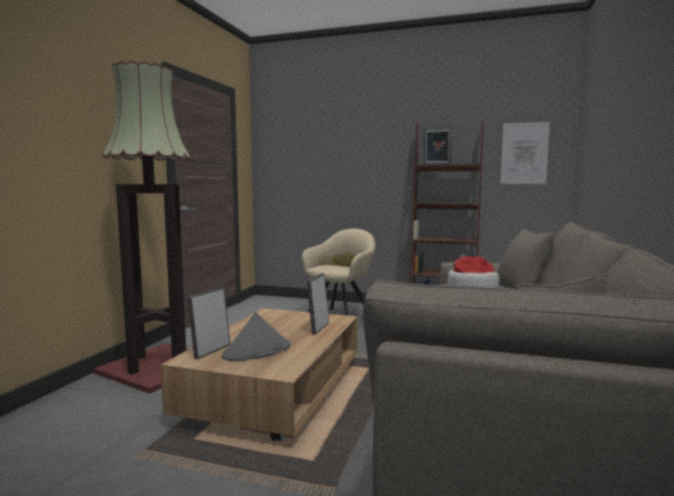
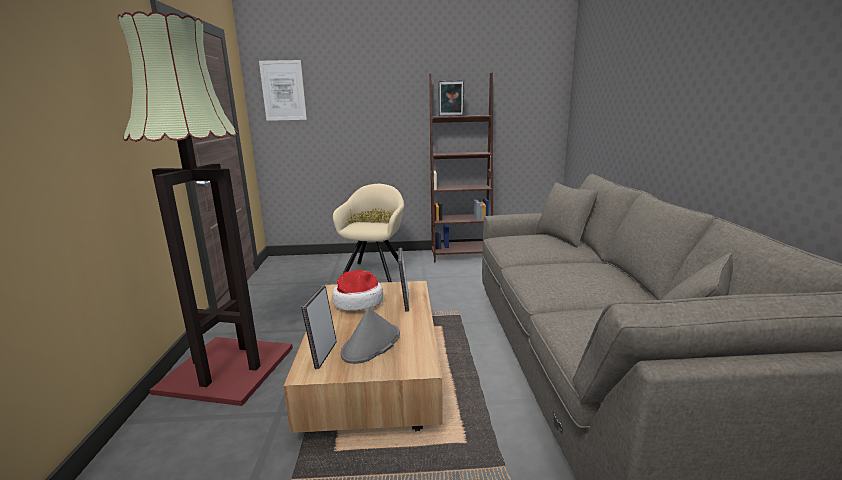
camera: 20 degrees left, 10 degrees up
(472, 287) = (527, 242): hat -> hat (358, 302)
(524, 153) = (525, 104): picture -> picture (283, 90)

